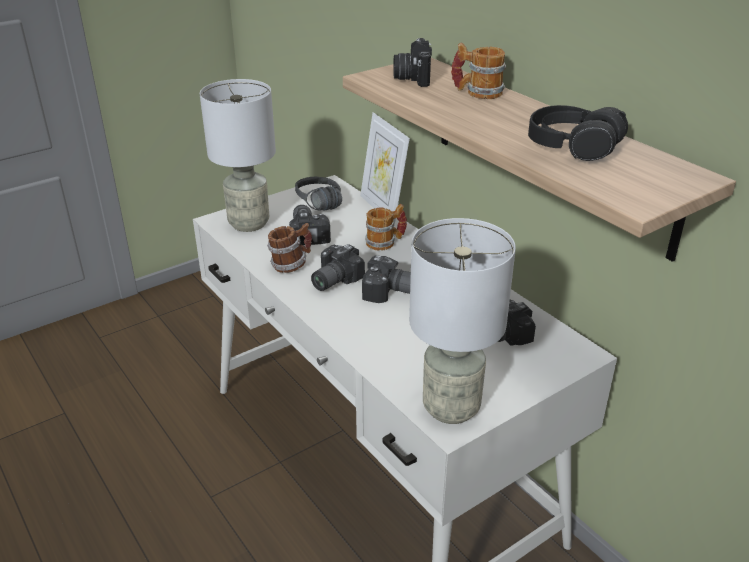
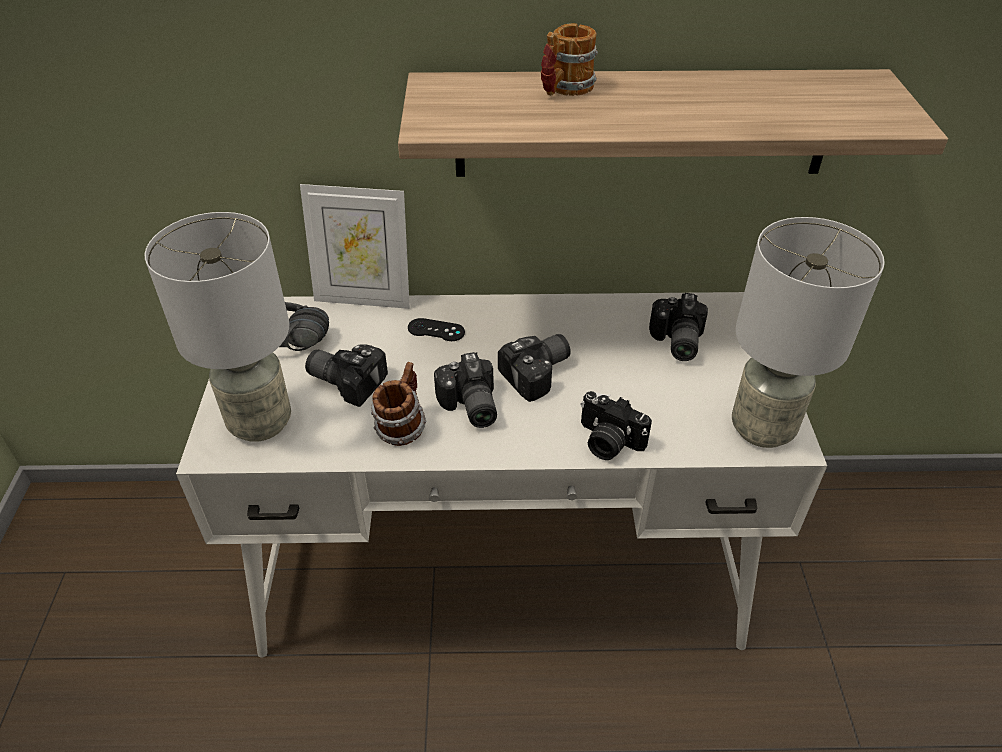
camera: 55 degrees left, 10 degrees up
(386, 242) = (436, 330): mug -> black game controller
(412, 77) = (469, 105): camera -> camera (607, 442)
(572, 147) = (760, 101): black headphones -> none

